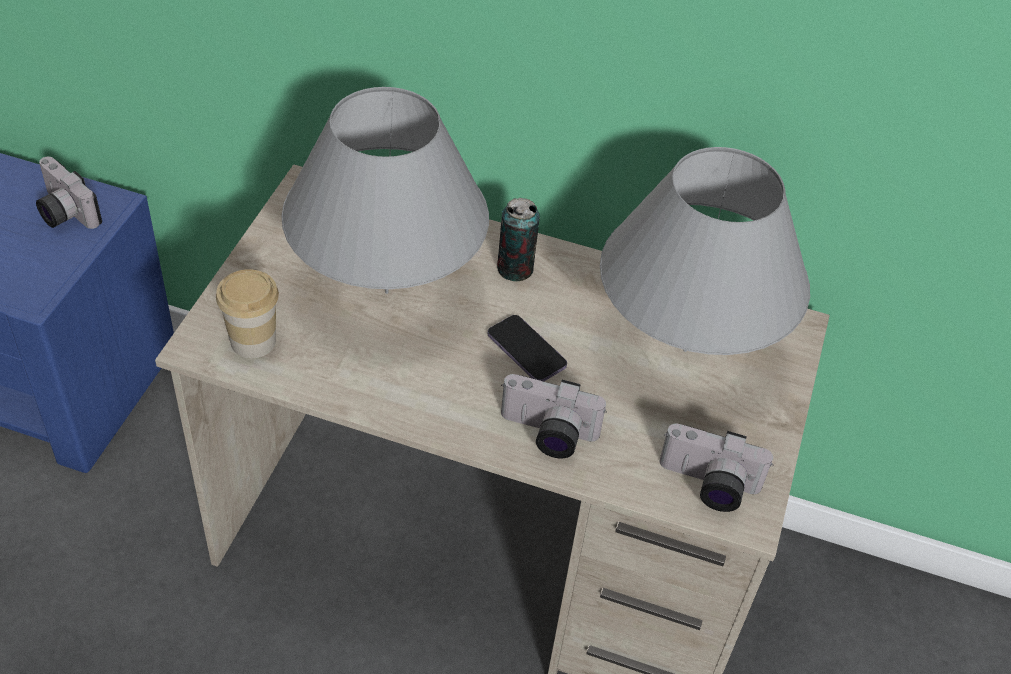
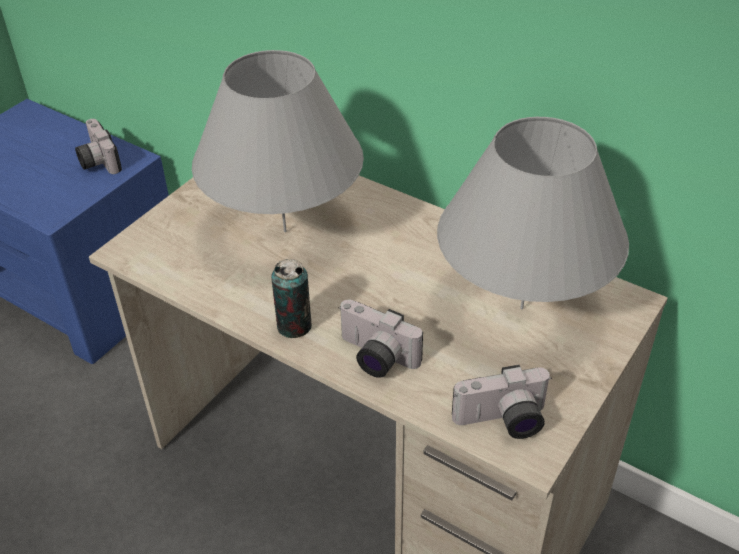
camera: 20 degrees right, 5 degrees down
(253, 341) = (166, 253): cup -> none
(515, 269) = (397, 226): can -> can (294, 326)
(526, 351) = (382, 289): phone -> none
(707, 486) = (503, 422): camera -> camera turned 45 degrees counterclockwise

